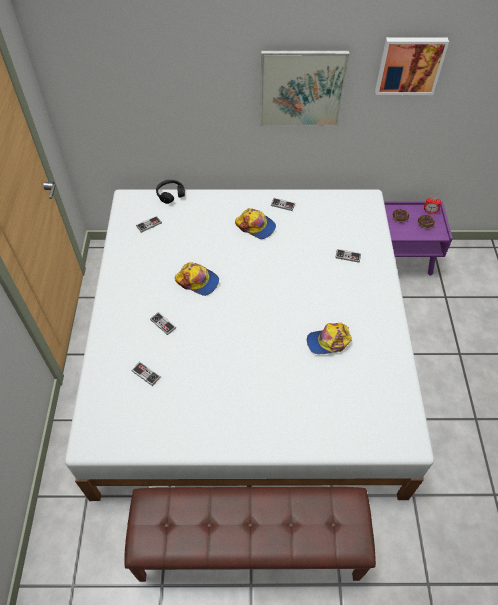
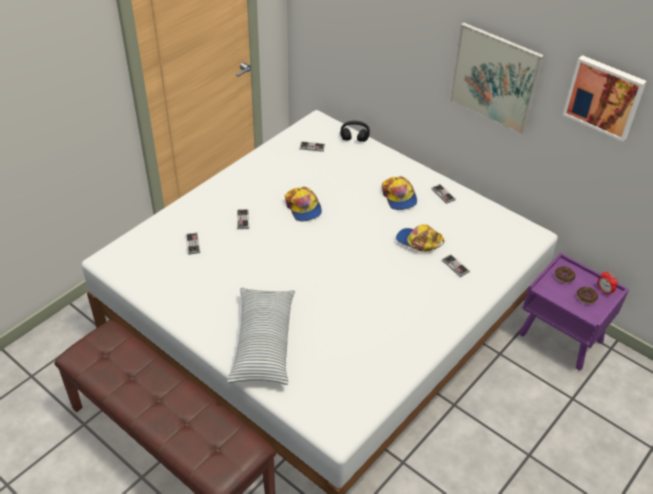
camera: 40 degrees right, 10 degrees down
(289, 415) = (263, 342): none -> pillow
(328, 341) = (358, 315): cap -> cap (418, 242)

